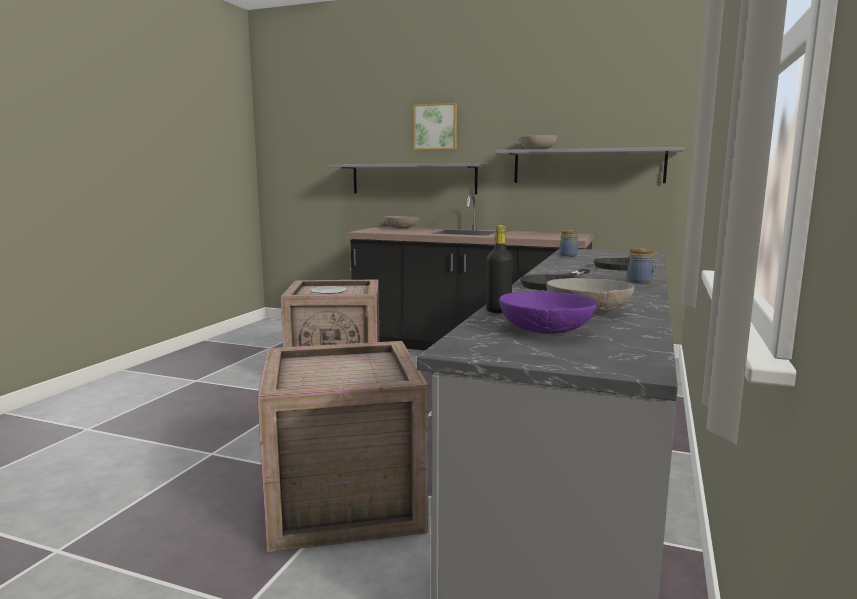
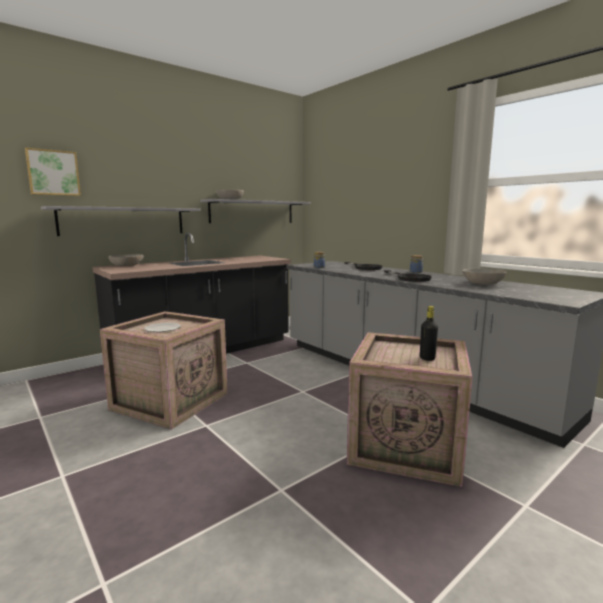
camera: 60 degrees left, 0 degrees up
(436, 127) = (142, 176): picture -> picture (53, 173)
(498, 311) = (478, 290): black bottle -> black bottle (427, 358)
(546, 329) = (523, 291): purple bowl -> none

